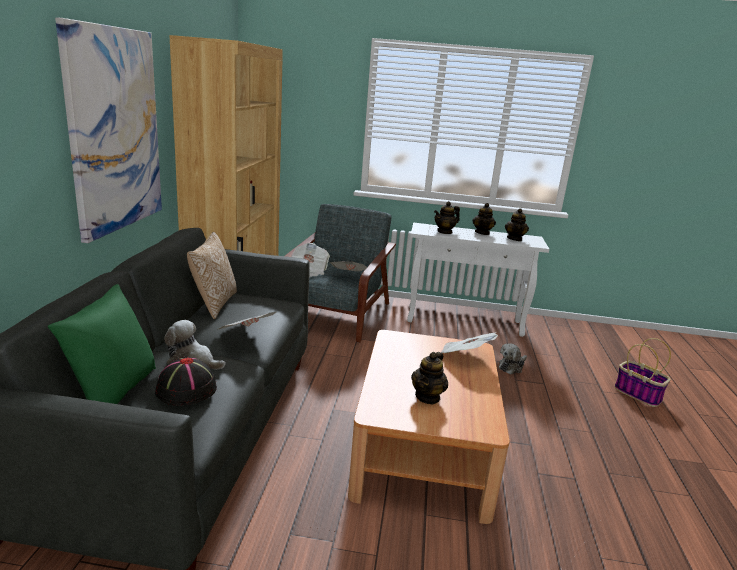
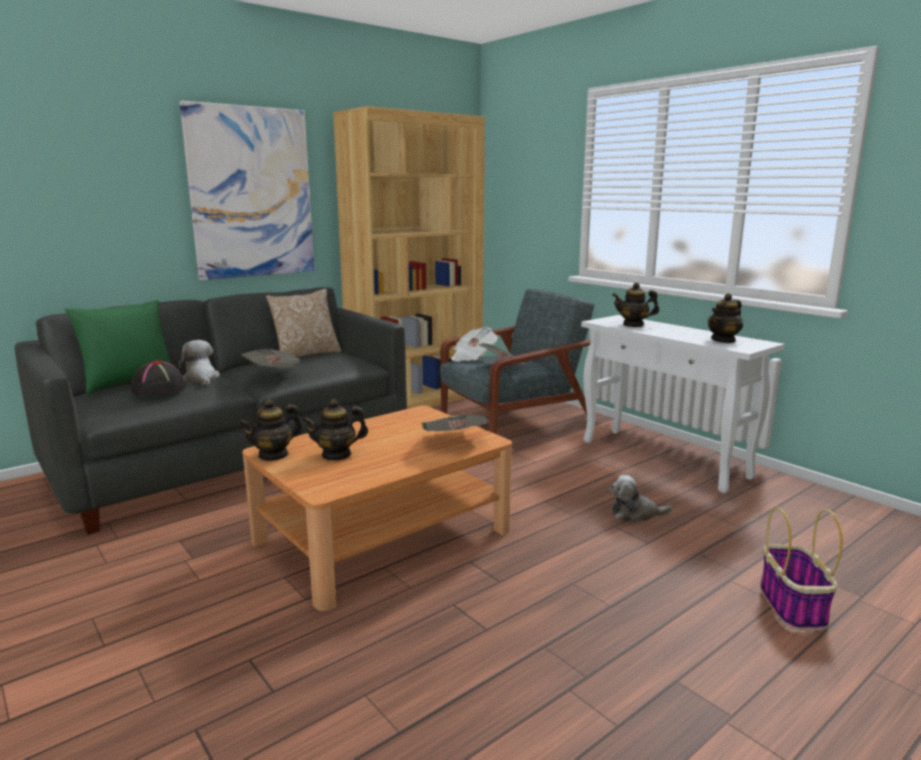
camera: 45 degrees right, 5 degrees down
(482, 233) = (689, 331): teapot -> teapot (274, 455)

